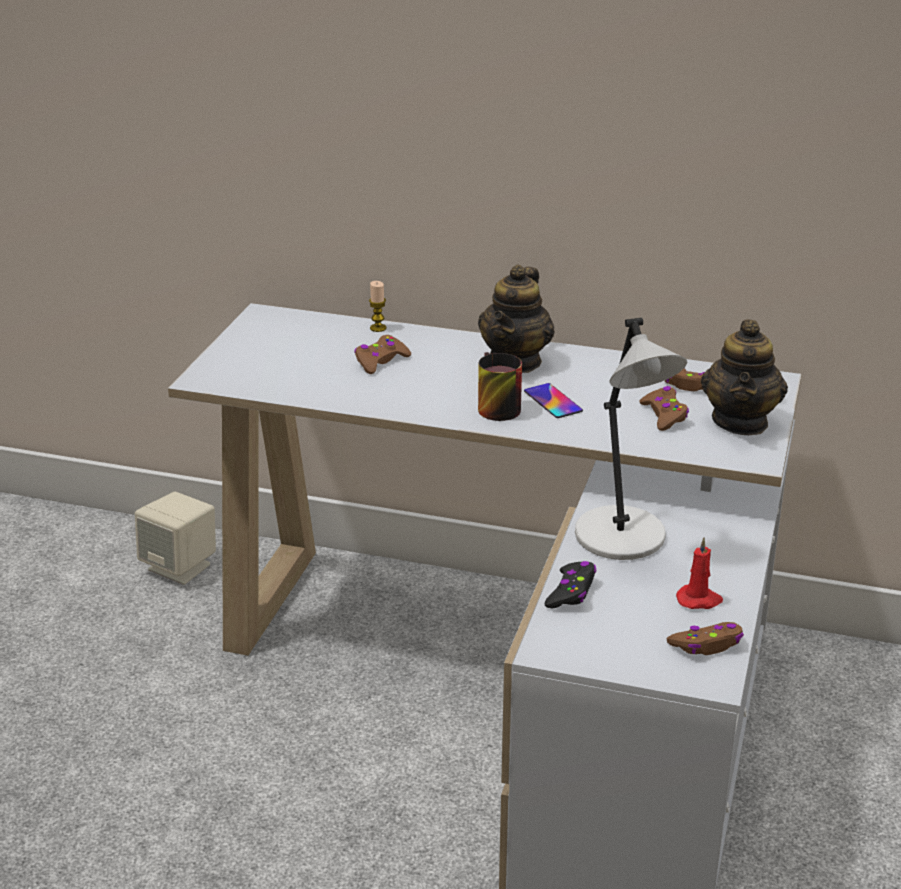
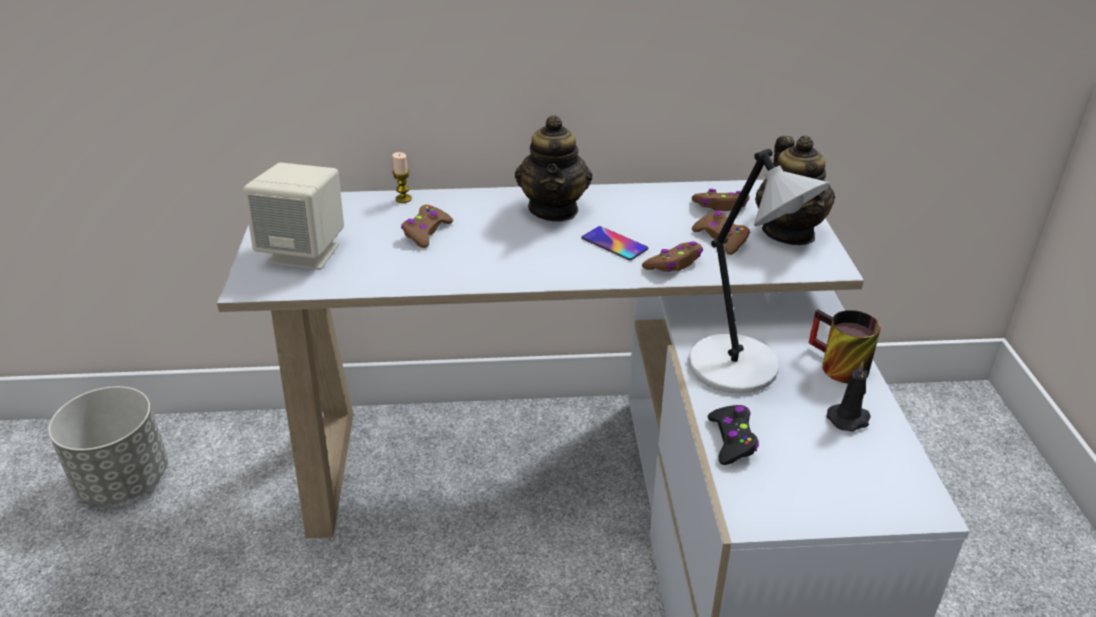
camera: 20 degrees left, 5 degrees up
(81, 564) = (124, 480): none -> grey planter
(180, 567) = (228, 458): beige speaker -> beige speaker (305, 253)
(492, 407) = (563, 260): mug -> mug (835, 366)
(699, 600) = (849, 419): red candle -> black candle
(707, 645) = (892, 468): brown game controller -> brown game controller (674, 264)

